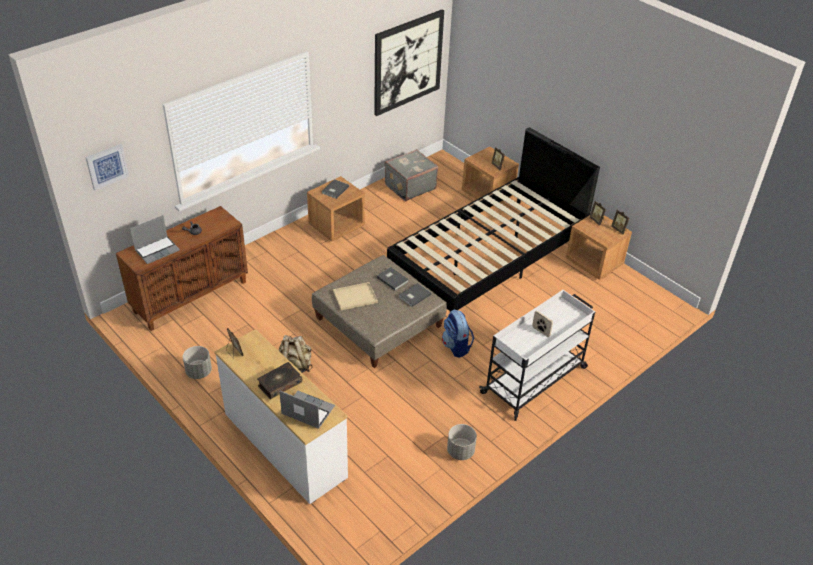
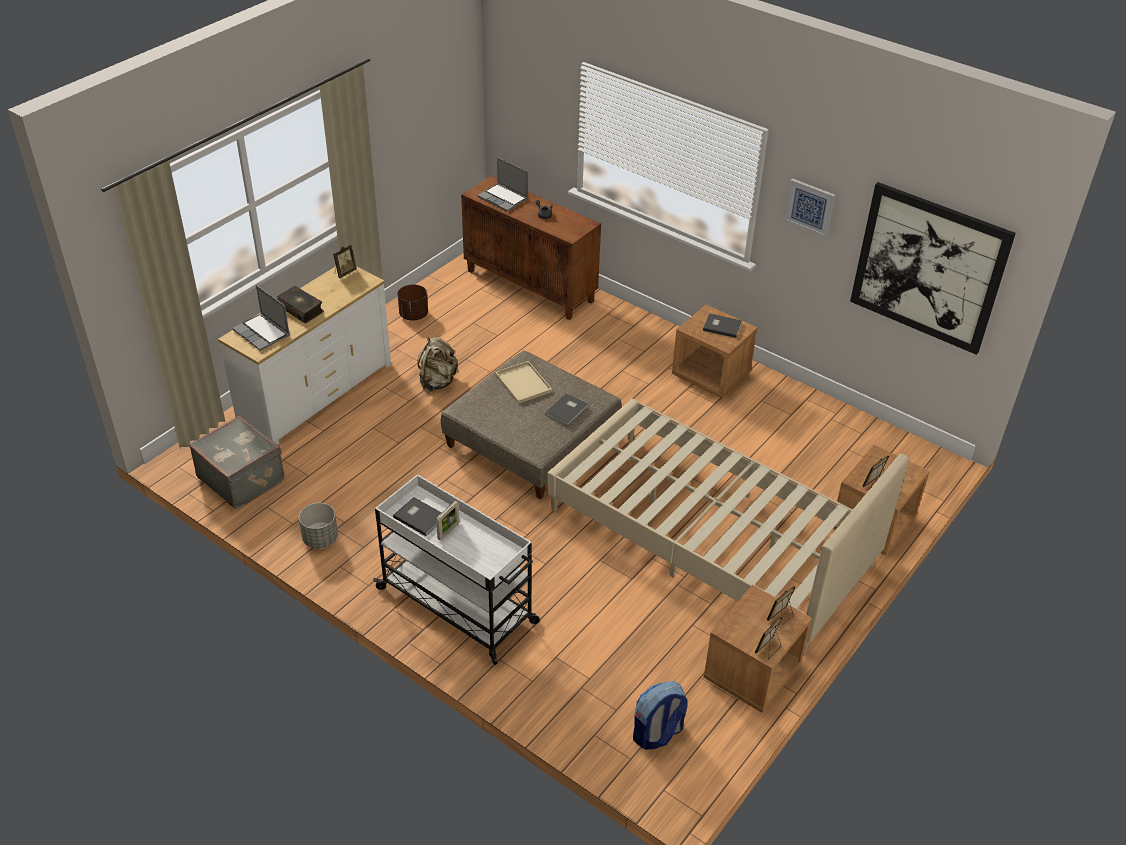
camera: 80 degrees right, 0 degrees up
(107, 166) = (517, 84): picture -> picture (809, 207)
(198, 372) = (413, 315): grey planter -> brown planter
(307, 411) = (262, 333): laptop -> laptop turned 120 degrees clockwise
(409, 186) = (842, 434): grey suitcase -> grey suitcase (242, 478)
(414, 295) = (540, 434): grey book -> grey book (419, 517)
(456, 346) = (504, 518): backpack -> backpack (657, 734)
(488, 257) = (710, 537): black bed -> beige bed

